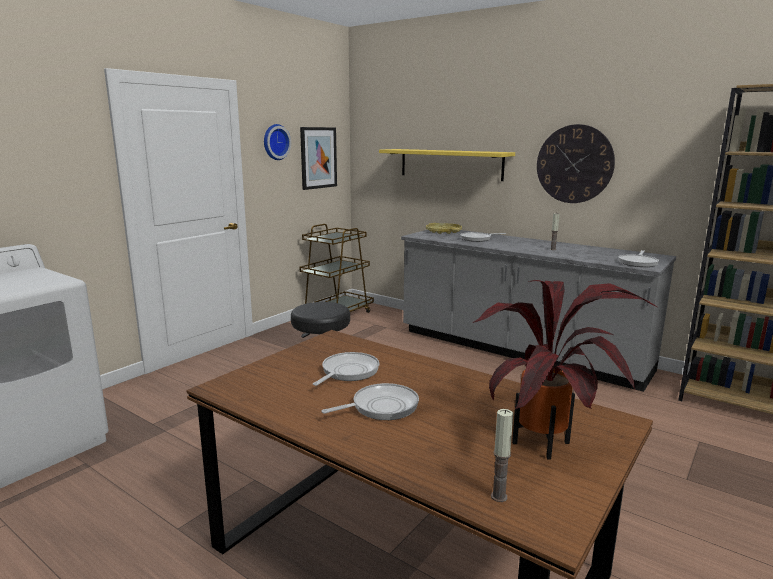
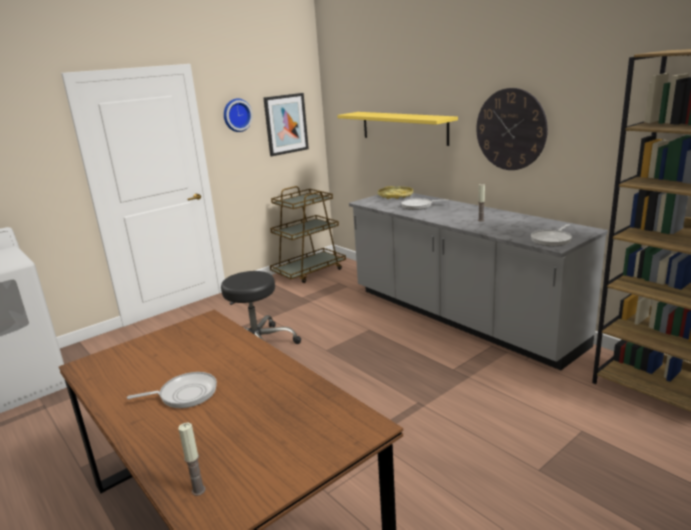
camera: 15 degrees right, 5 degrees up
(348, 372) = (189, 356): frying pan -> none
(544, 446) = (279, 446): potted plant -> none

